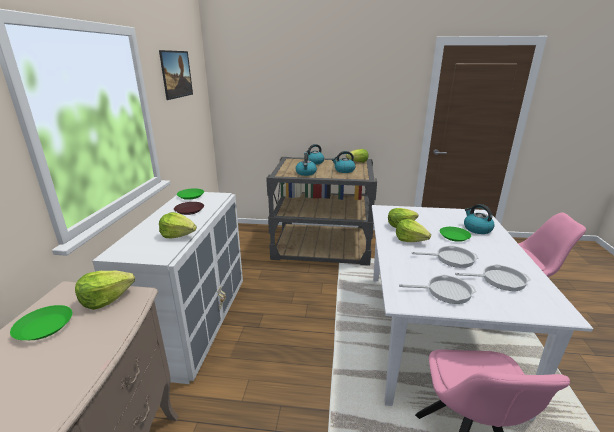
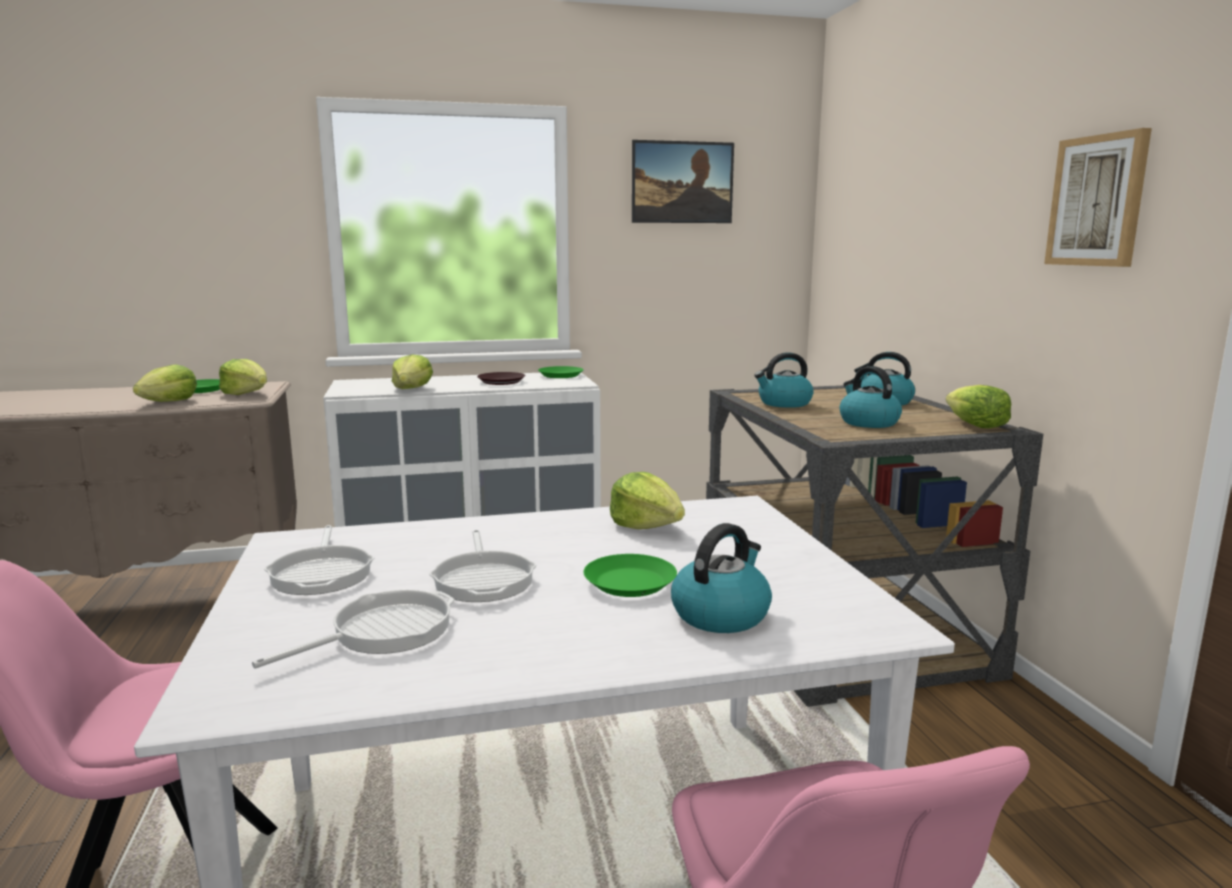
camera: 70 degrees right, 10 degrees down
(381, 89) = (1097, 201): none -> picture
(410, 239) = (567, 537): lettuce -> lettuce (169, 402)
(500, 280) = (384, 632): frying pan -> frying pan turned 120 degrees counterclockwise

